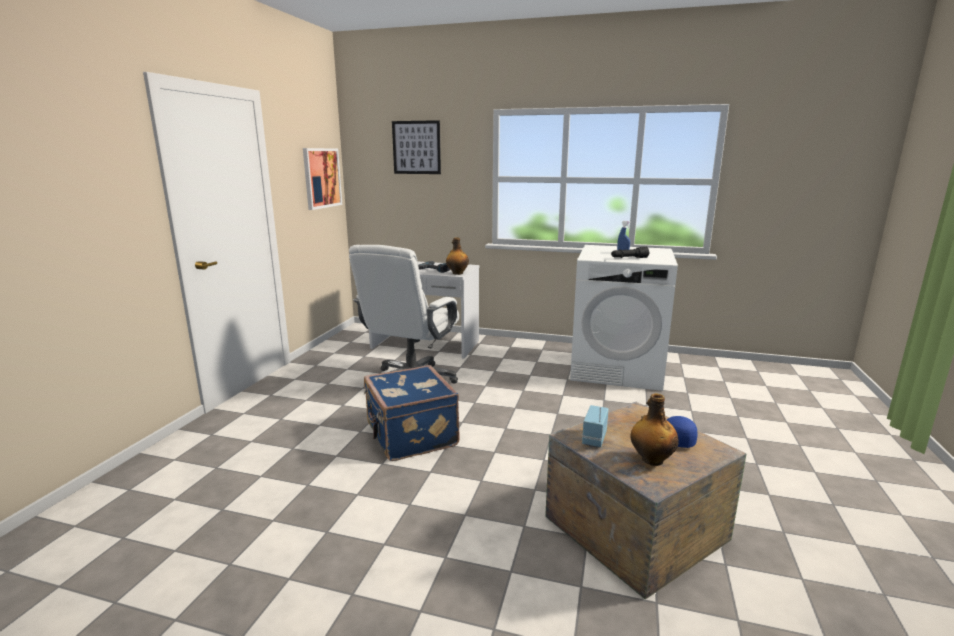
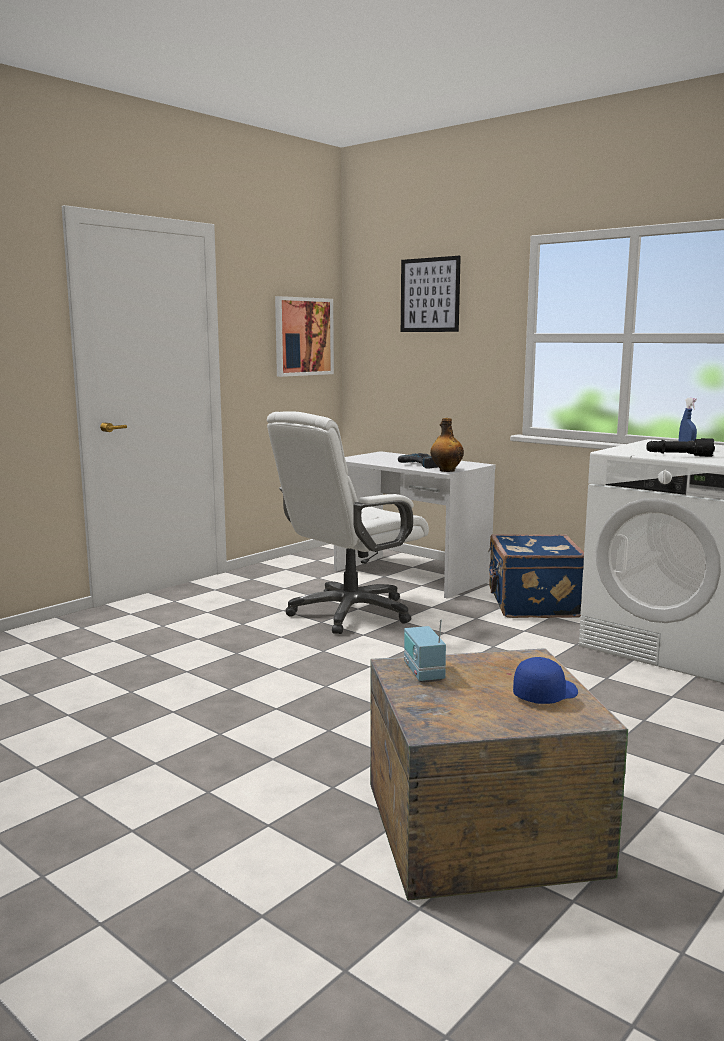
camera: 25 degrees right, 5 degrees down
(410, 436) = (289, 668): blue suitcase -> blue suitcase (532, 604)
(594, 438) = (423, 672): radio -> radio turned 60 degrees counterclockwise
(651, 460) = (469, 706): bottle -> none

